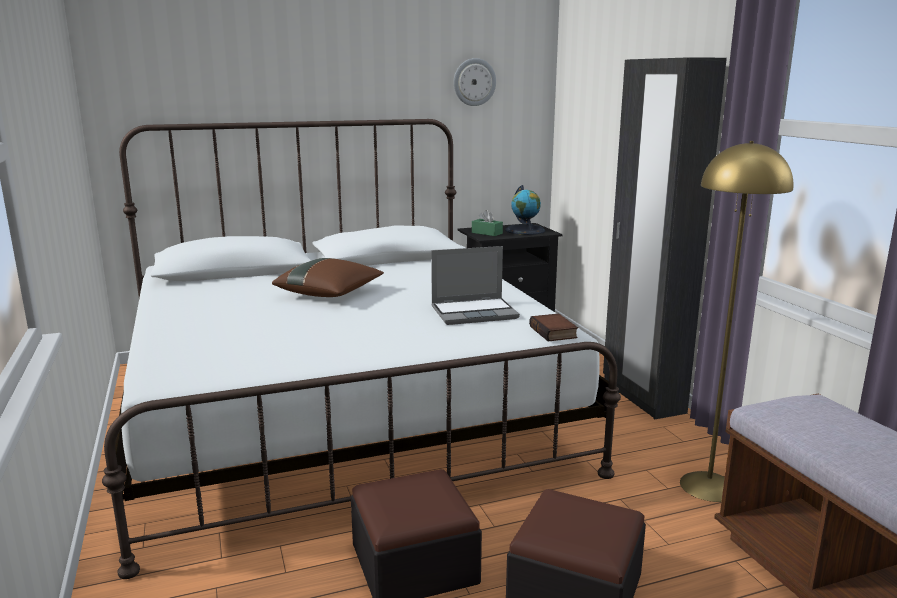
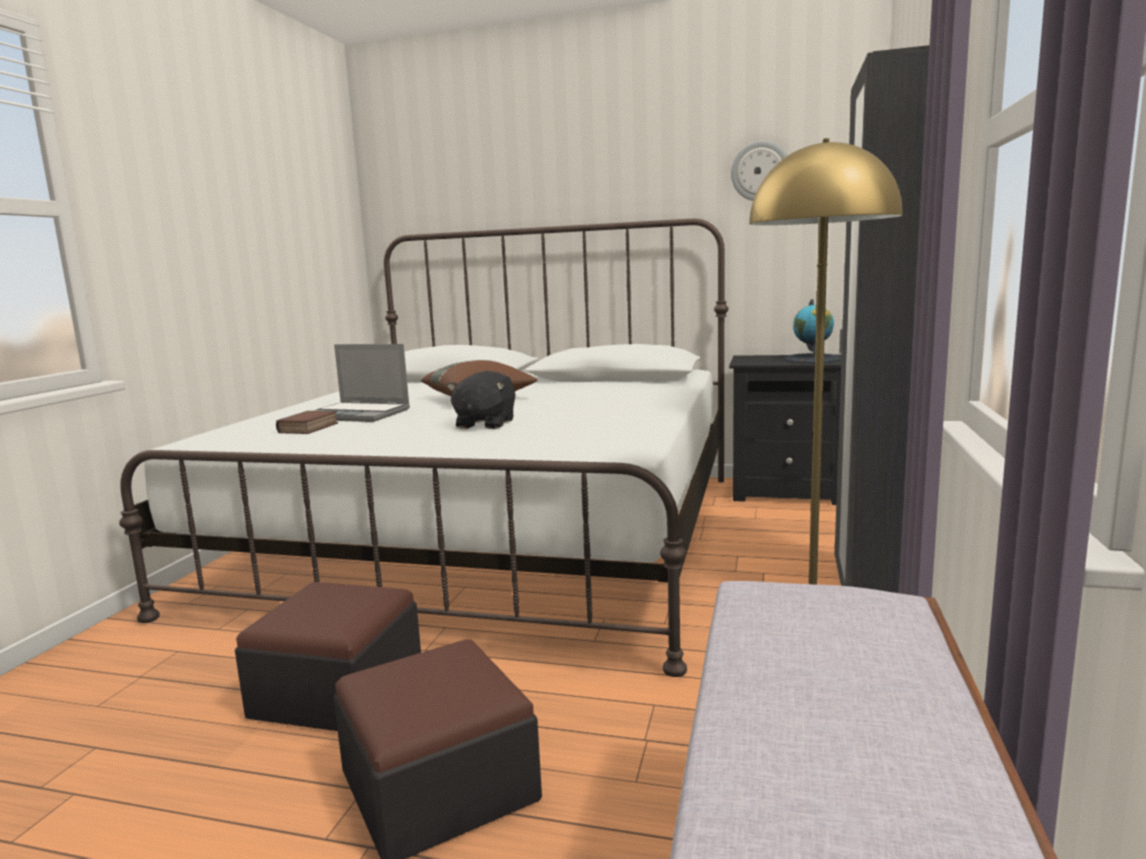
camera: 35 degrees right, 5 degrees down
(403, 321) = (484, 424): none -> black plush toy
(475, 312) = (574, 425): laptop -> laptop (360, 414)
(487, 233) = (756, 360): green tissue box -> none
(554, 332) = (613, 451): book -> book (309, 428)

